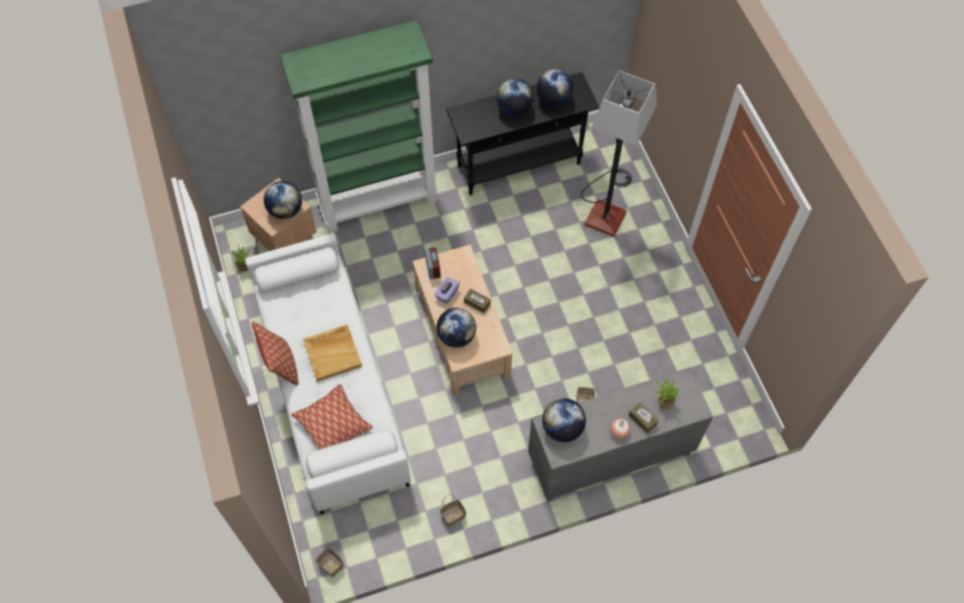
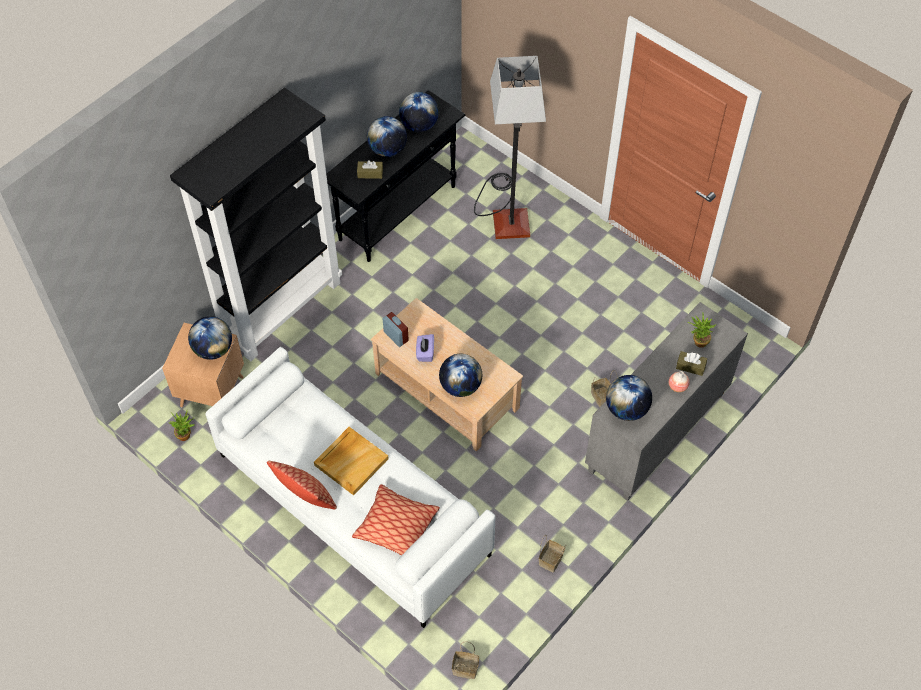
camera: 30 degrees left, 5 degrees down
(378, 201) = (281, 308): green bookcase -> black bookcase
(477, 303) = (459, 347): brown tissue box -> brown tissue box (370, 173)

